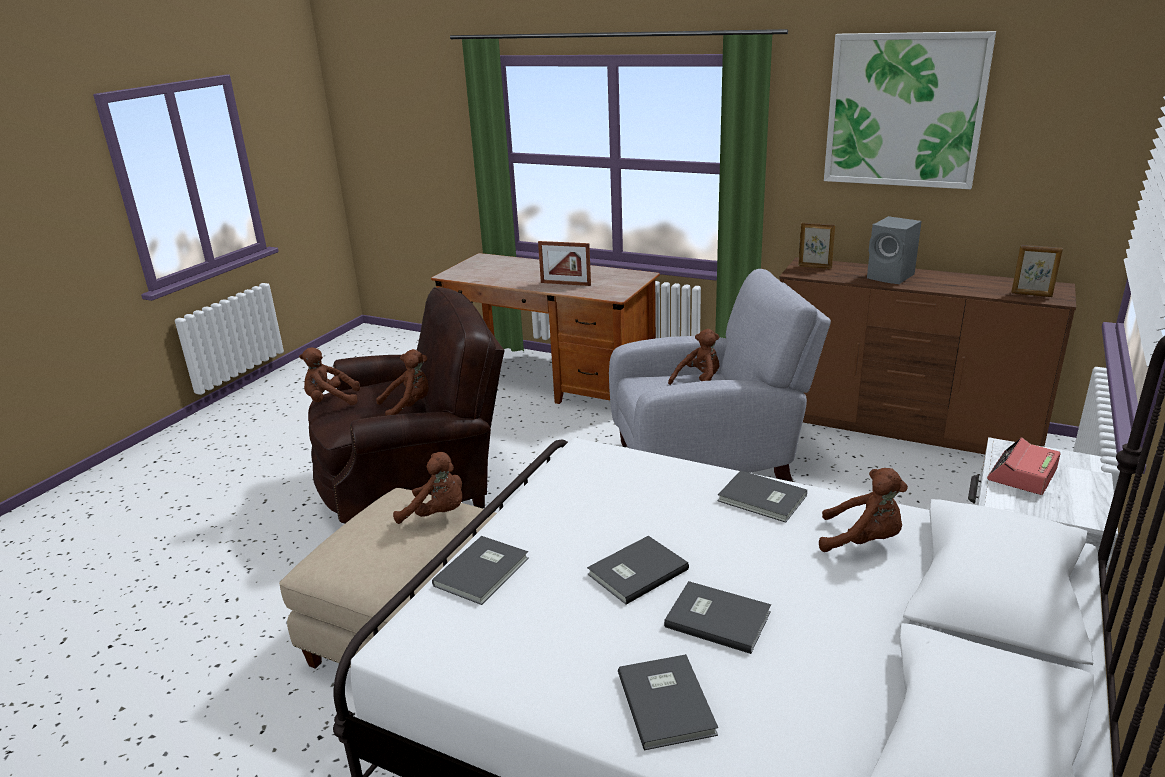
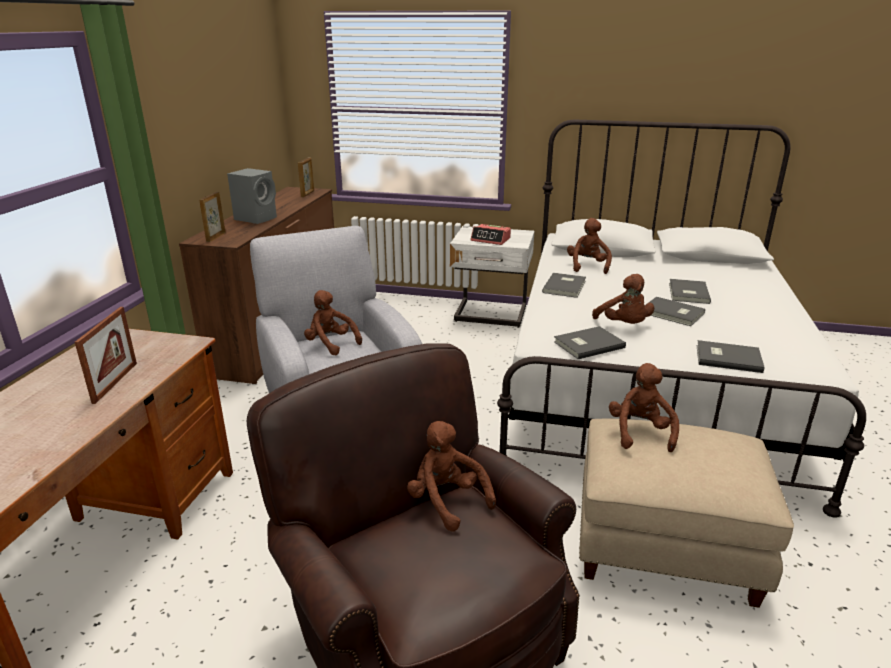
camera: 105 degrees left, 0 degrees up
(330, 401) = (452, 600): brown plush toy -> brown plush toy (624, 325)
(668, 702) = (758, 300): grey book -> grey book (587, 344)
(904, 110) = (197, 81): picture -> none

